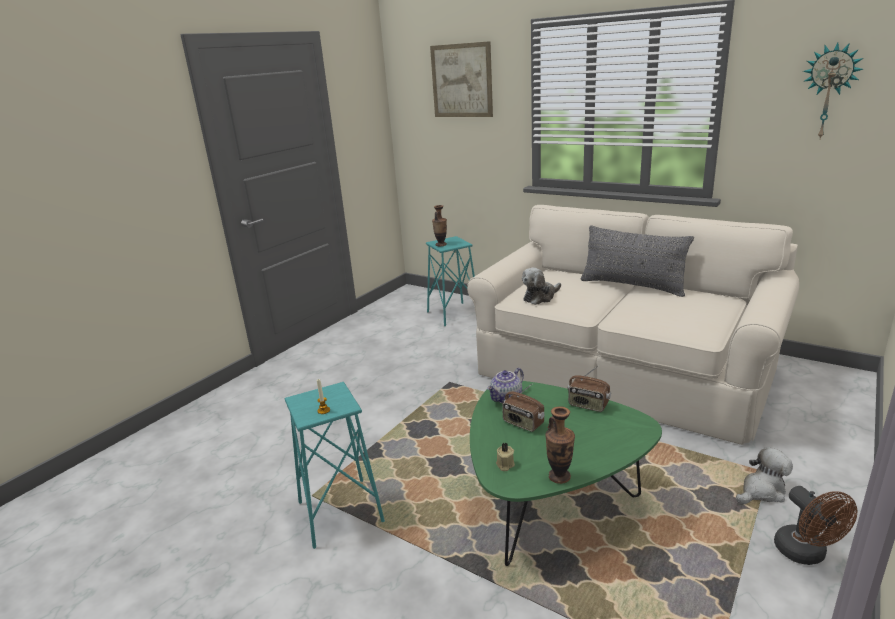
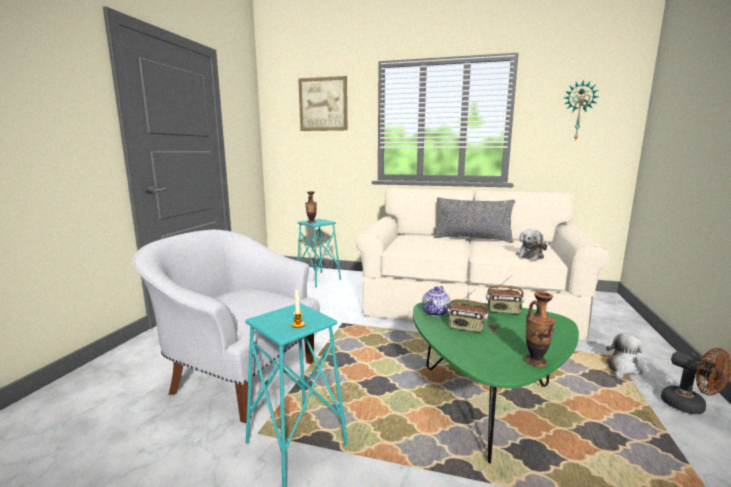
camera: 20 degrees left, 10 degrees down
(319, 433) = (240, 375): none -> white armchair
(504, 465) = (481, 359): beige candle -> none
(540, 297) = (414, 246): plush toy -> plush toy (530, 255)

